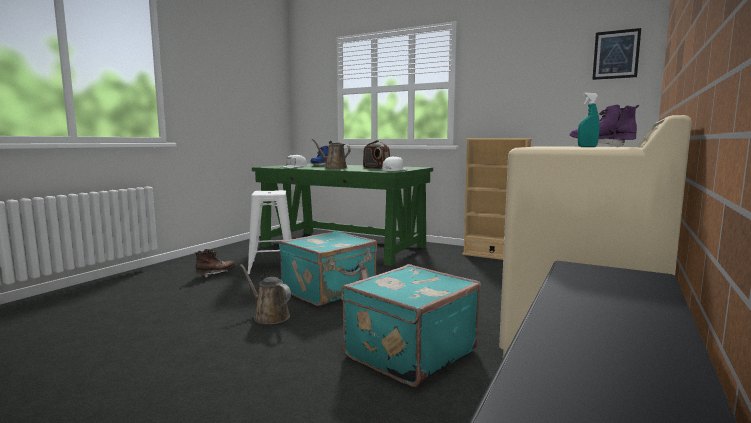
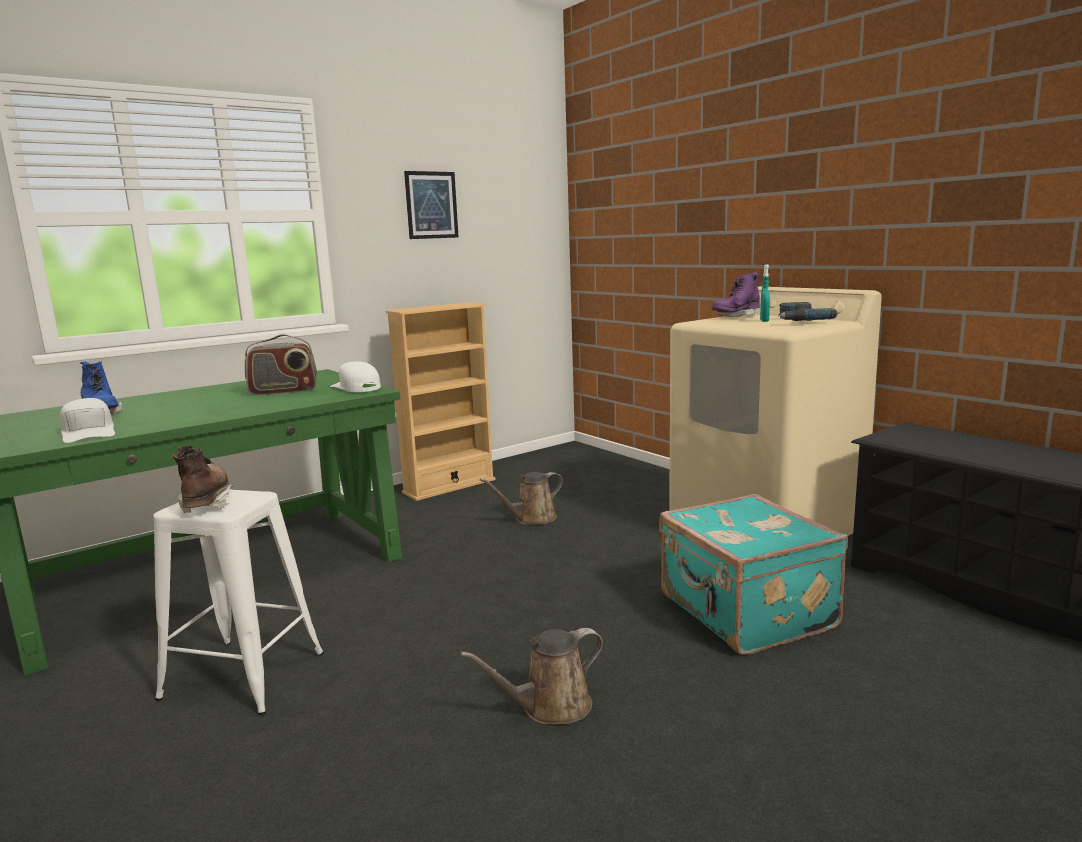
camera: 65 degrees left, 5 degrees up
(216, 274) = (187, 766): brown boot -> brown boot (207, 503)
(330, 290) = (472, 630): turquoise suitcase -> none
(334, 168) = (213, 411): brown watering can -> brown watering can (531, 519)
(599, 145) = (798, 319): none -> power drill
(616, 54) = (528, 187): picture -> picture (431, 205)

